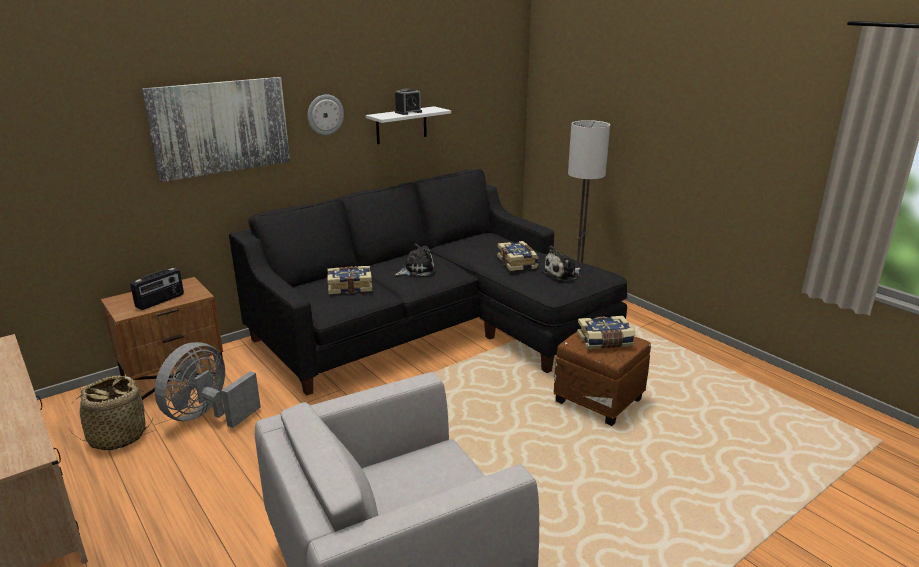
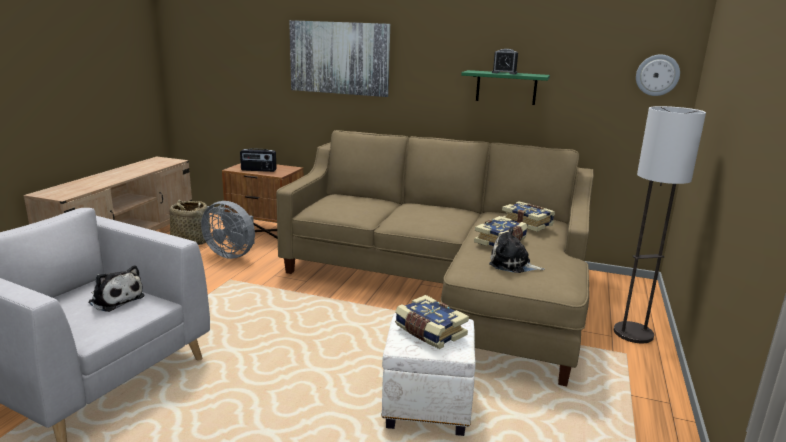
camera: 55 degrees right, 5 degrees down
(207, 415) = (232, 254): grey fan -> grey fan turned 150 degrees counterclockwise
(325, 114) = (427, 63): wall clock -> wall clock (657, 75)
(350, 287) = (358, 205): book -> book (527, 223)
(401, 125) = (506, 87): white shelf -> green shelf
(416, 270) = (423, 215): plush toy -> plush toy (115, 299)
(435, 327) = (445, 285): black sofa -> beige sofa
(599, 401) = (427, 408): brown ottoman -> white ottoman

